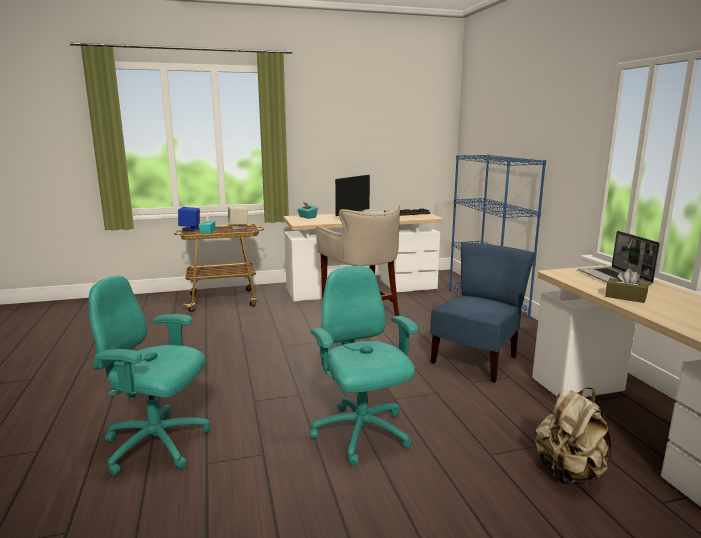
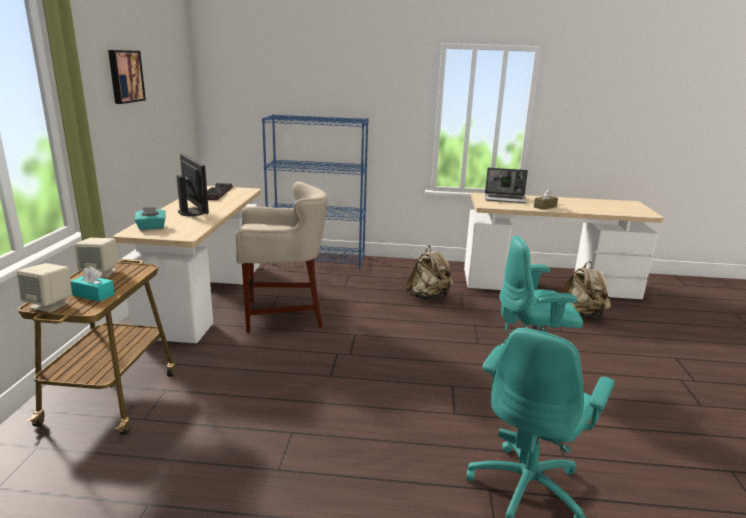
camera: 70 degrees left, 5 degrees up
(190, 229) = (50, 305): blue speaker -> beige speaker
(349, 118) = (125, 76): none -> picture
(476, 361) = (428, 297): blue chair -> beige backpack

